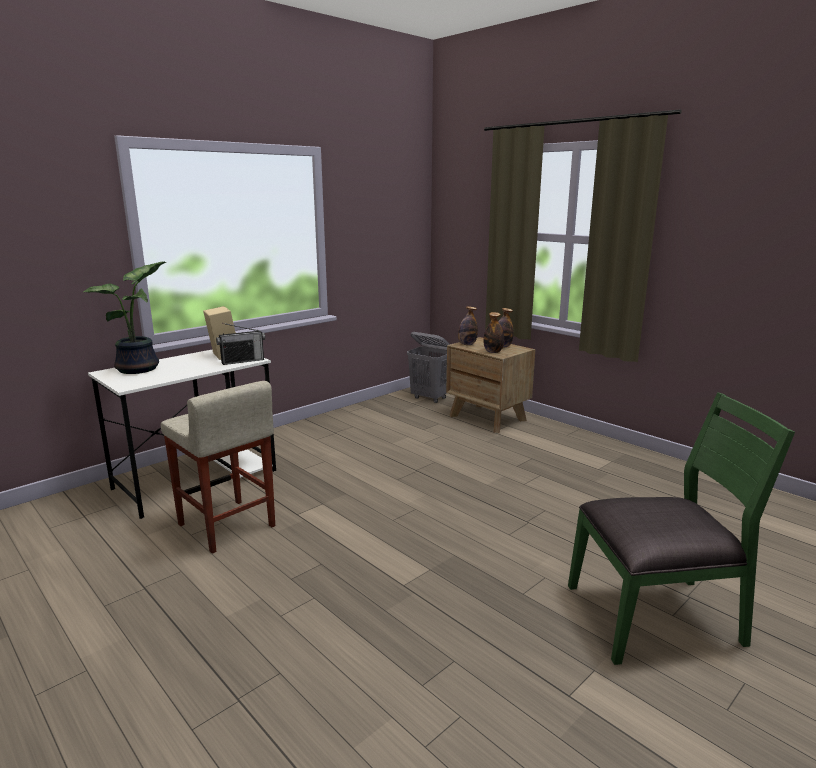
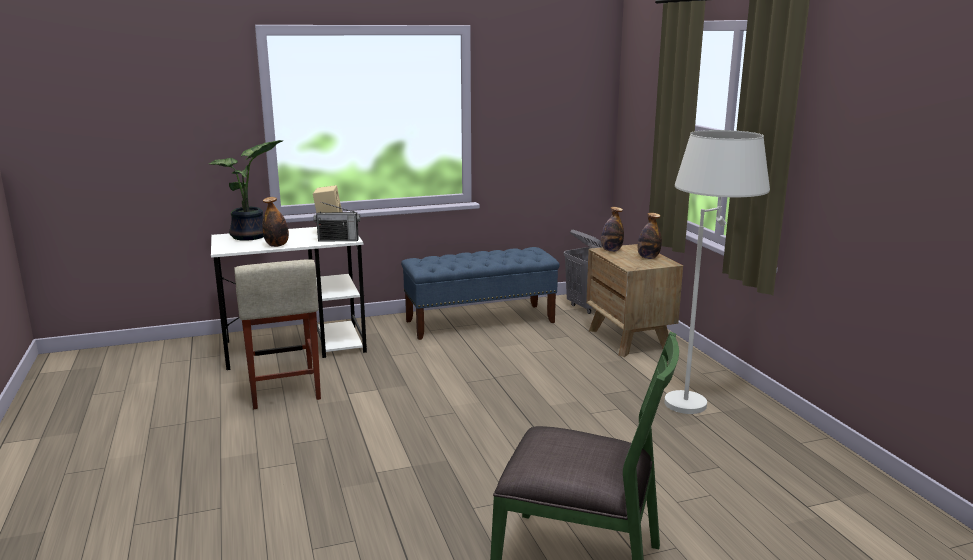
camera: 25 degrees right, 0 degrees up
(354, 424) = (480, 321): none -> blue bench
(493, 352) = (627, 262): bottle -> bottle (277, 245)
(587, 454) = (700, 398): none -> white floor lamp

